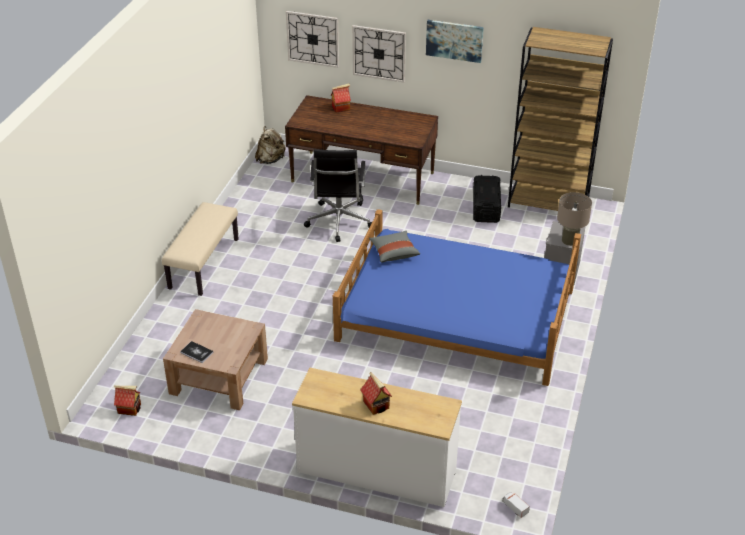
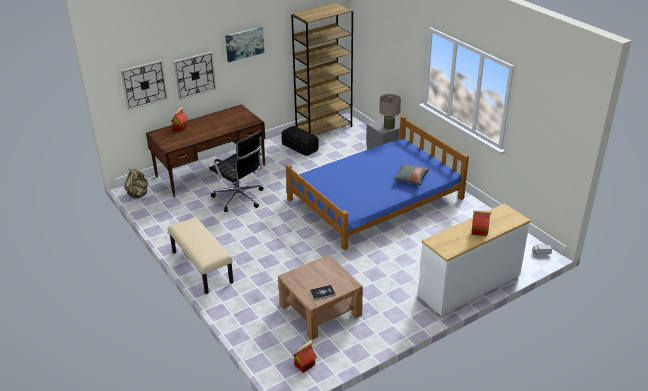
camera: 50 degrees left, 5 degrees down
(394, 252) = (322, 182): grey pillow -> grey pillow (411, 179)

